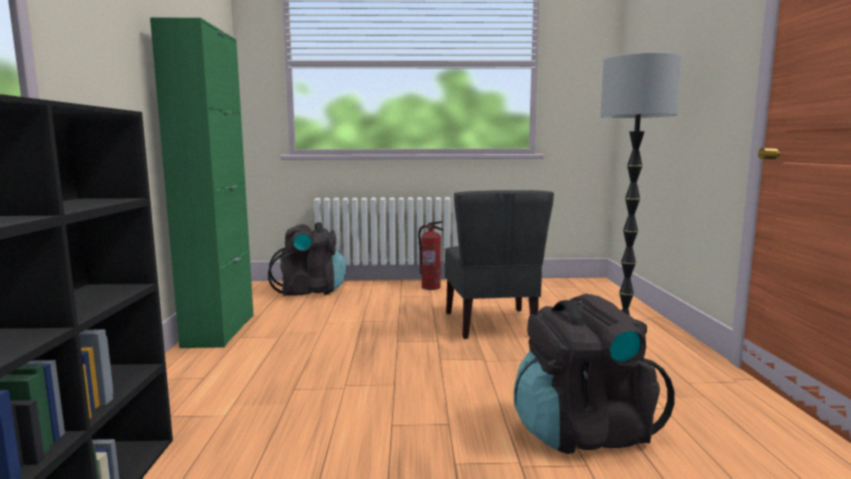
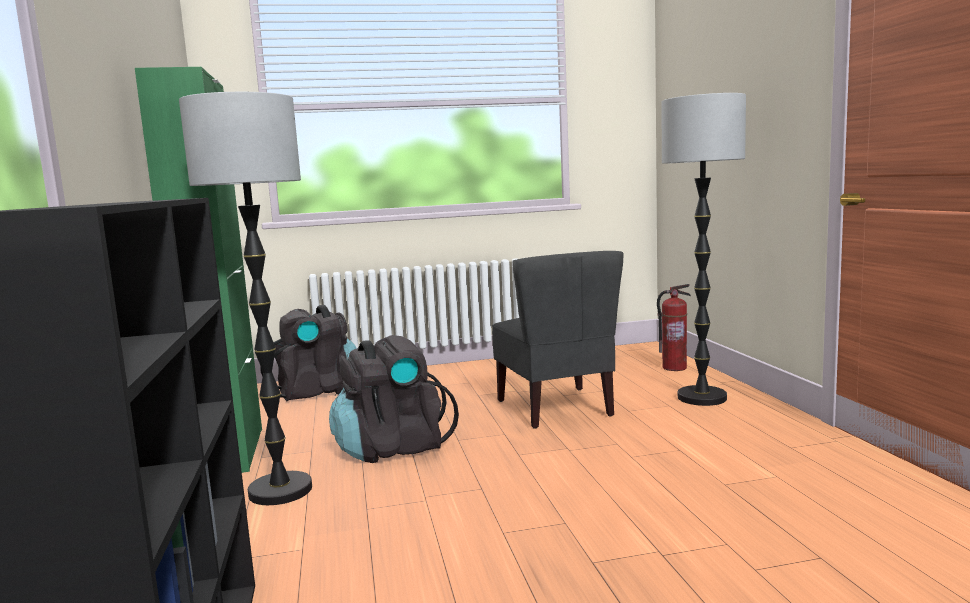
camera: 10 degrees left, 0 degrees up
(238, 365) = (280, 490): none -> floor lamp
(431, 287) = (463, 372): fire extinguisher -> fire extinguisher (674, 367)
(582, 431) = (707, 511): black backpack -> black backpack (392, 448)

